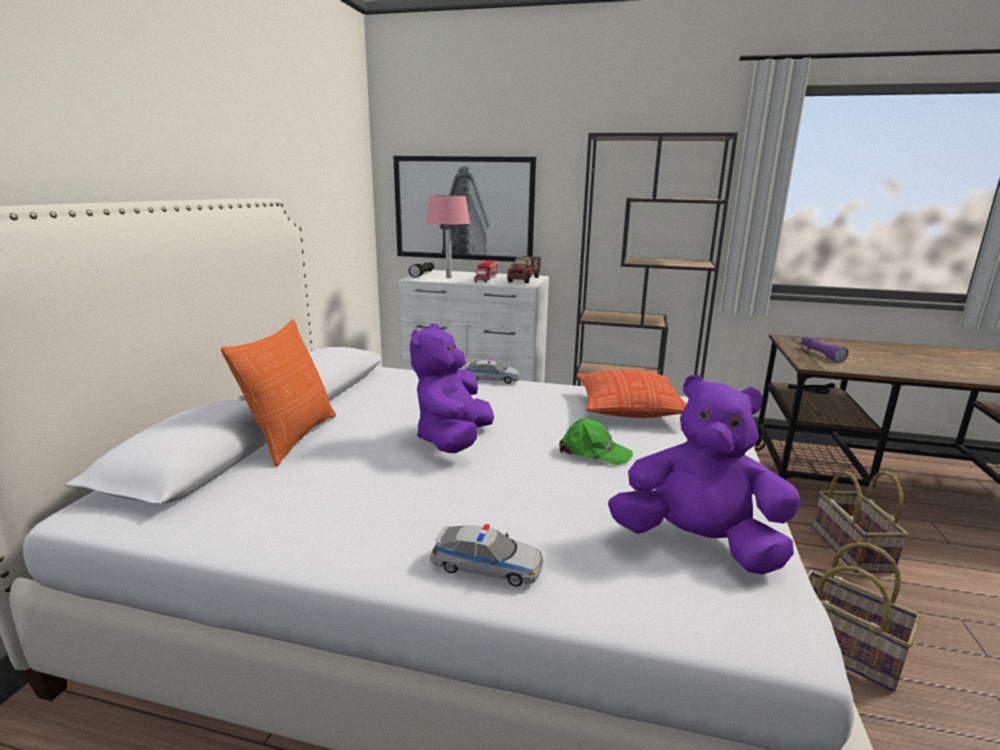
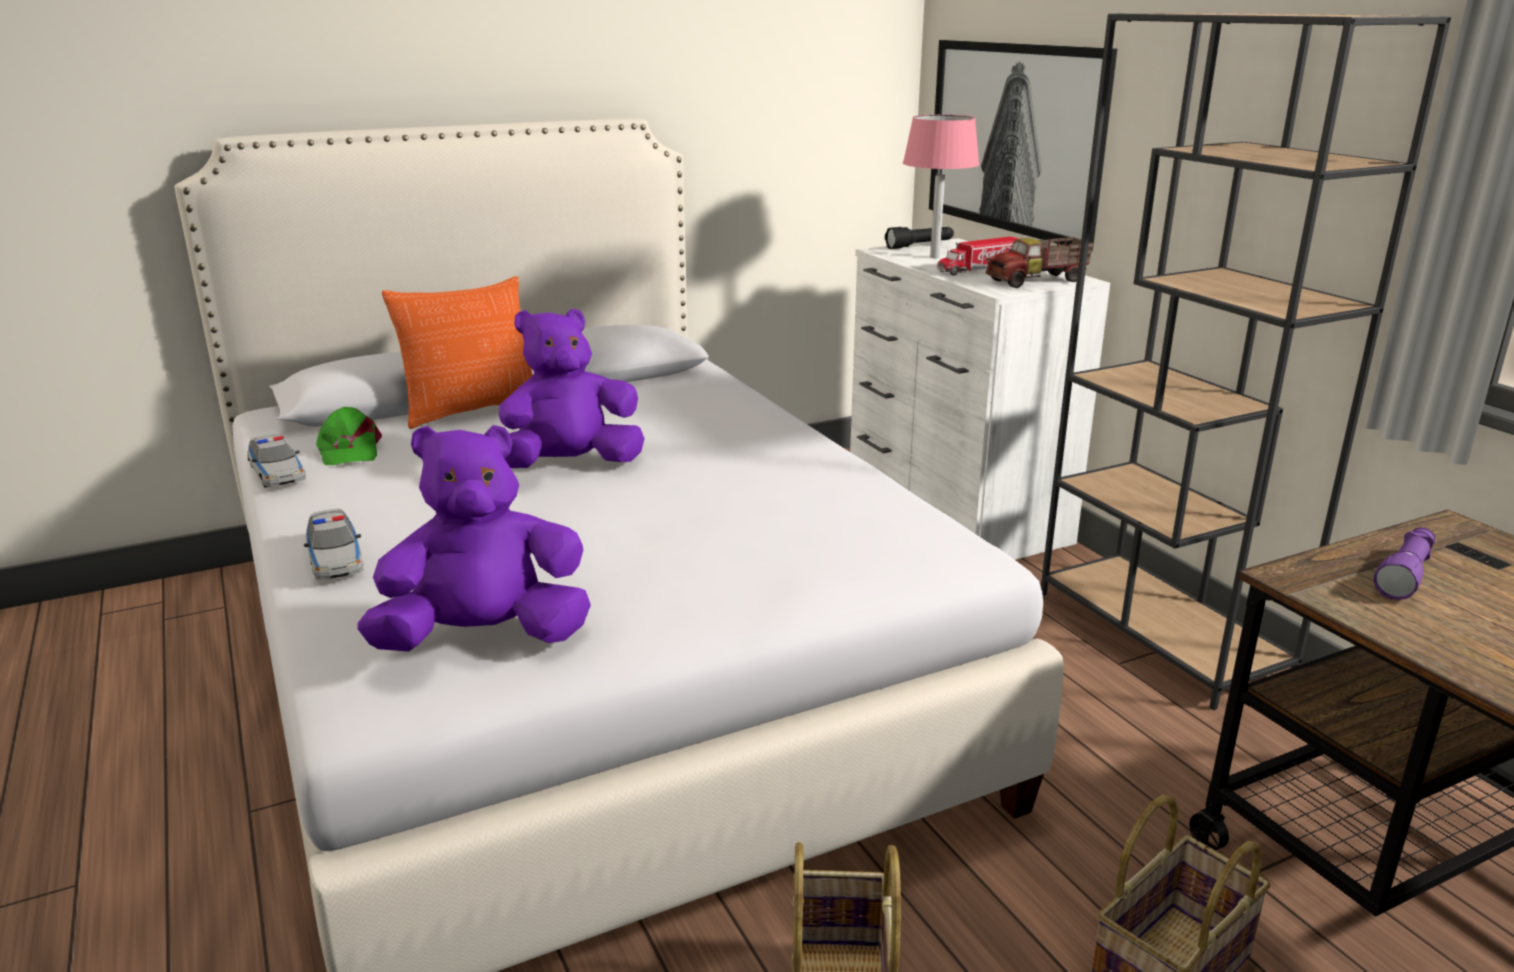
camera: 50 degrees right, 5 degrees up
(491, 379) = (785, 422): toy car -> toy car (277, 473)
(593, 452) = (649, 532): green cap -> green cap (349, 450)
(629, 410) = (832, 516): orange pillow -> none
(698, 544) = (485, 637): purple plush toy -> purple plush toy turned 90 degrees counterclockwise

